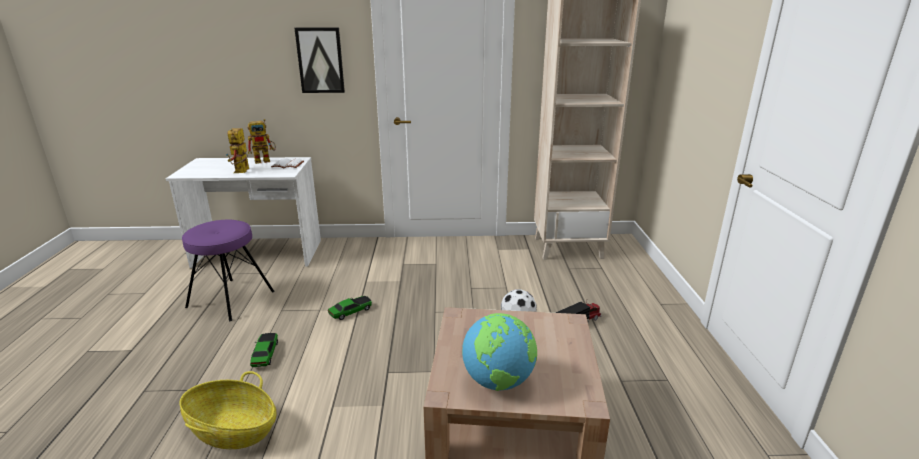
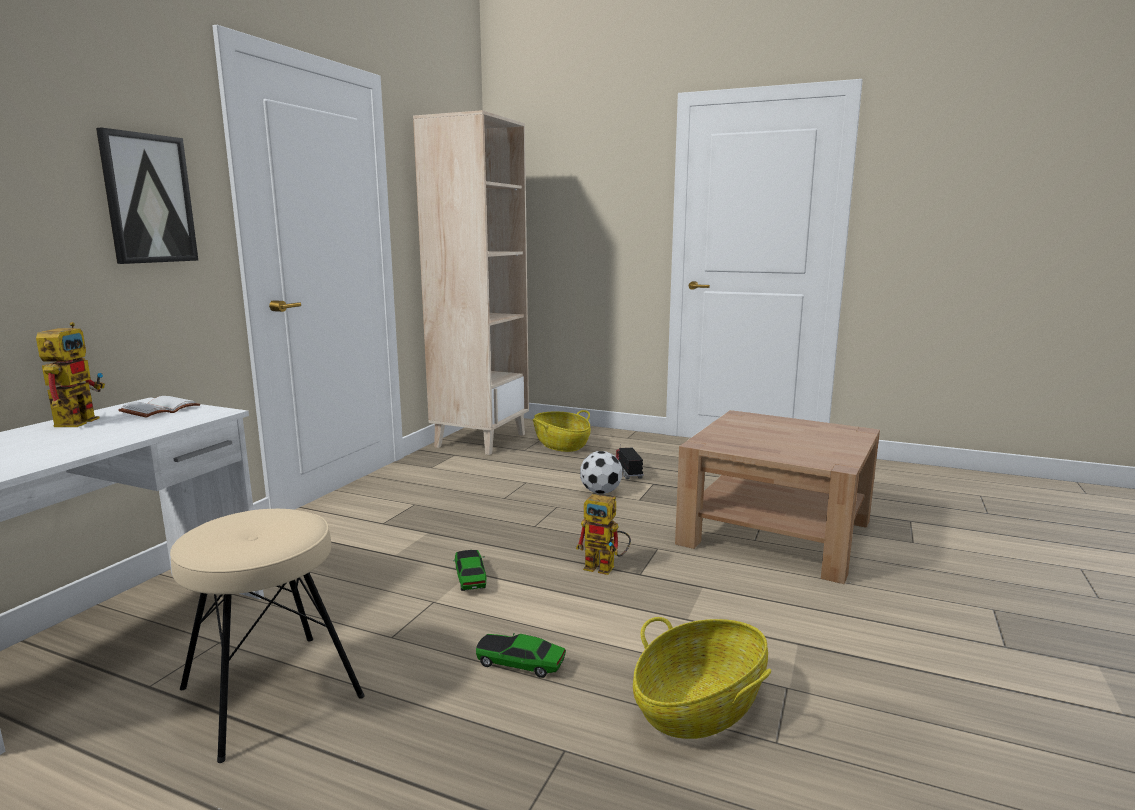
camera: 65 degrees left, 10 degrees down
(231, 299) = (271, 692): purple stool -> beige stool
(242, 172) = (112, 436): toy robot -> toy robot (606, 568)
(498, 381) = (824, 447): globe -> none
(600, 279) = (561, 444): none -> basket

